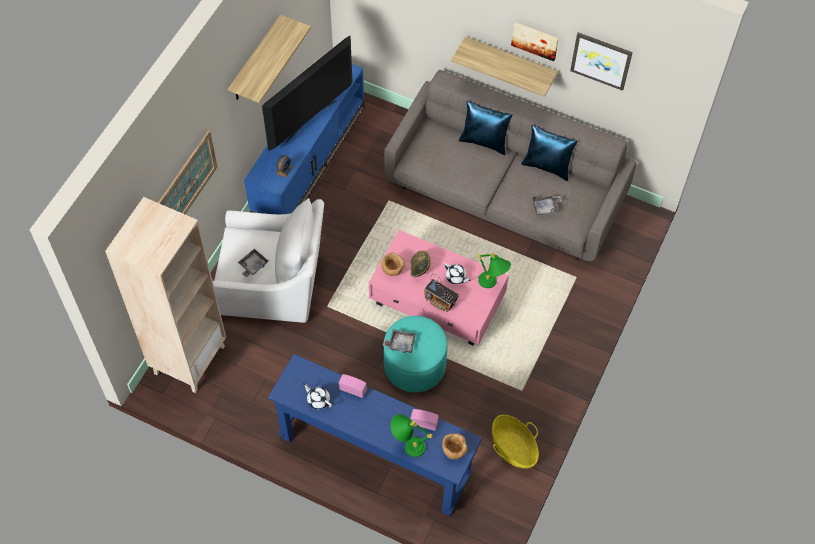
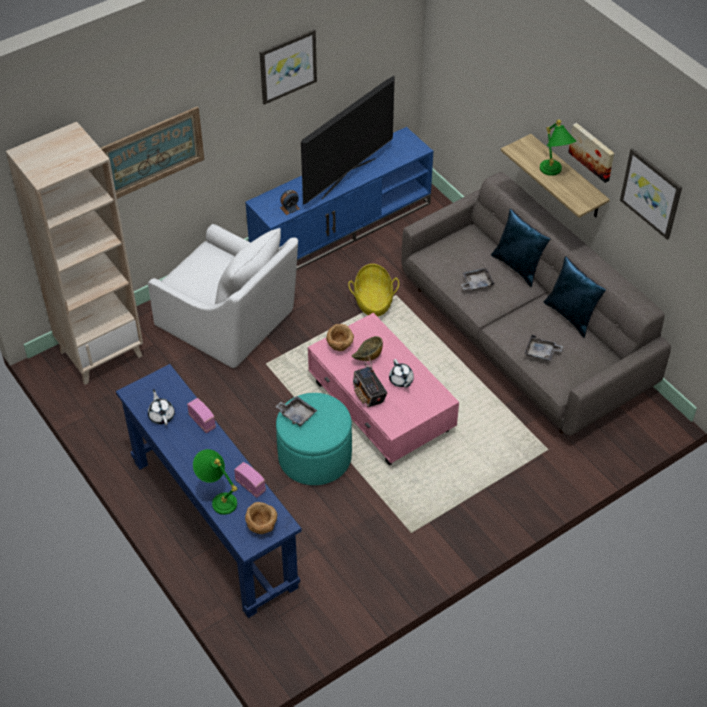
camera: 30 degrees right, 10 degrees down
(253, 265) = (203, 282): grey tray -> grey tray (476, 283)
(255, 60) = (287, 66): shelf -> picture
(312, 122) = (348, 178): television -> television turned 150 degrees clockwise
(492, 284) = (435, 403): green table lamp -> green table lamp (553, 173)
(513, 448) = (363, 584): basket -> basket (373, 300)

